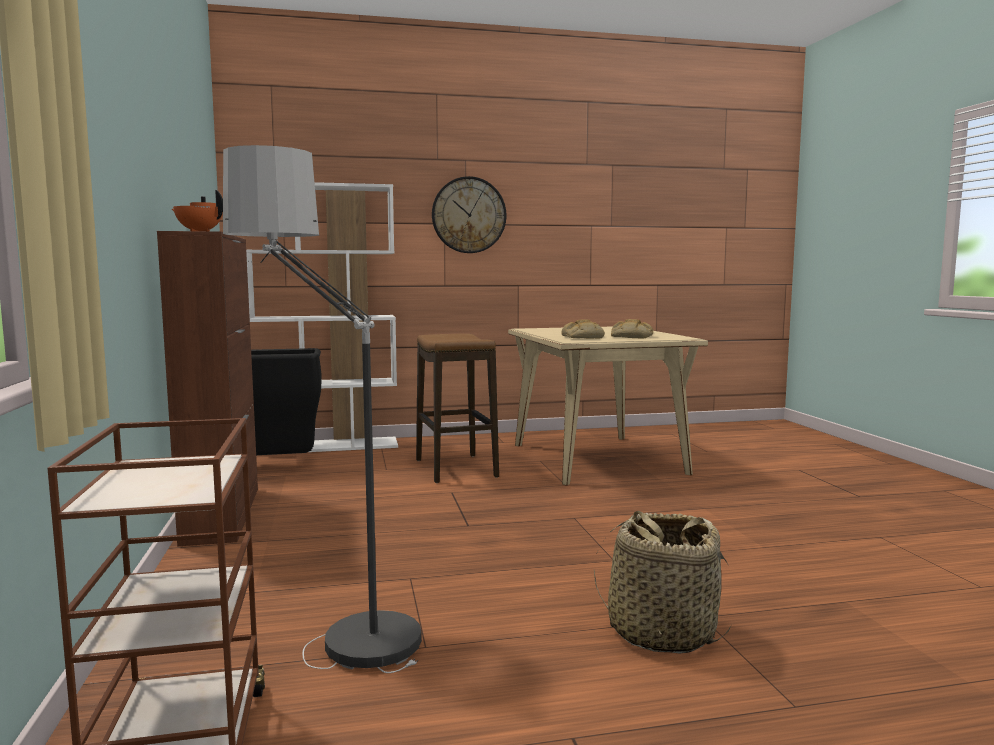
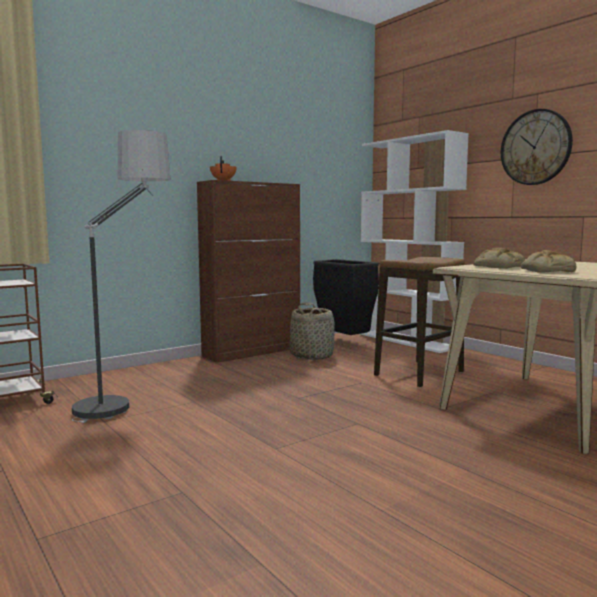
camera: 65 degrees right, 0 degrees up
(661, 632) = (147, 479): basket -> basket (312, 355)

